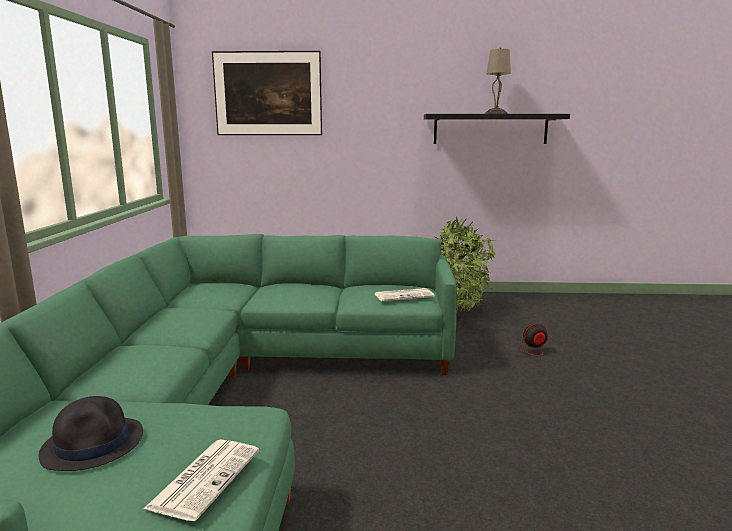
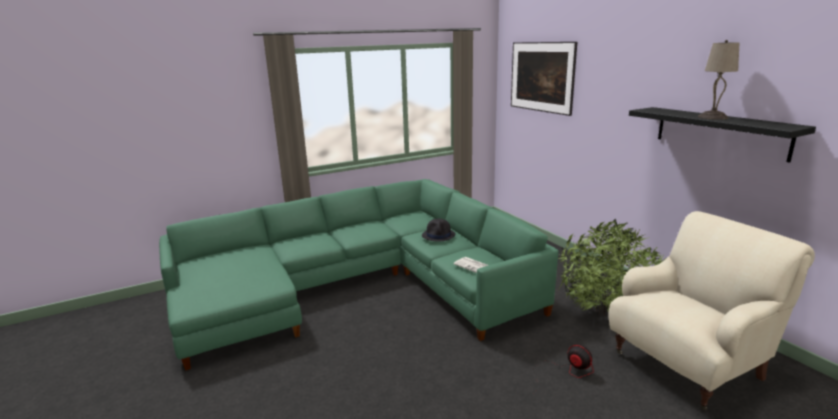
camera: 60 degrees right, 5 degrees up
(93, 444) = (232, 264): black hat -> black hat (439, 235)
(205, 477) = (222, 292): newspaper -> none
(552, 317) = (689, 365): none -> beige armchair

